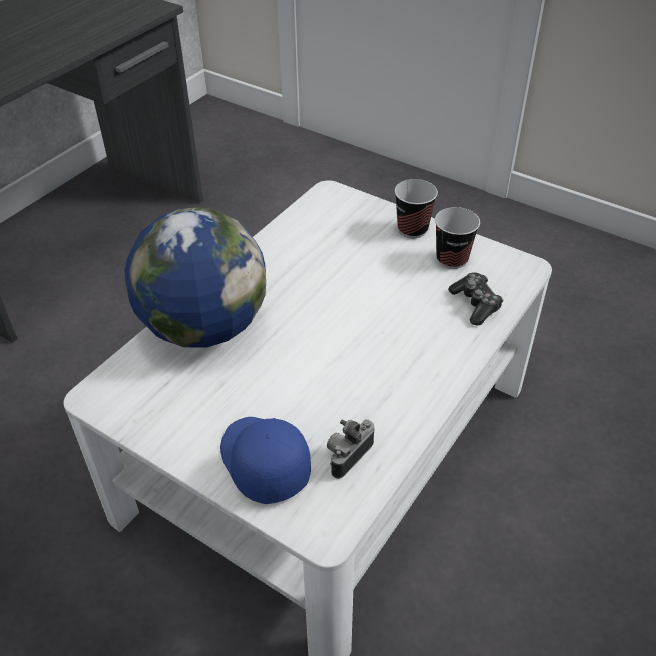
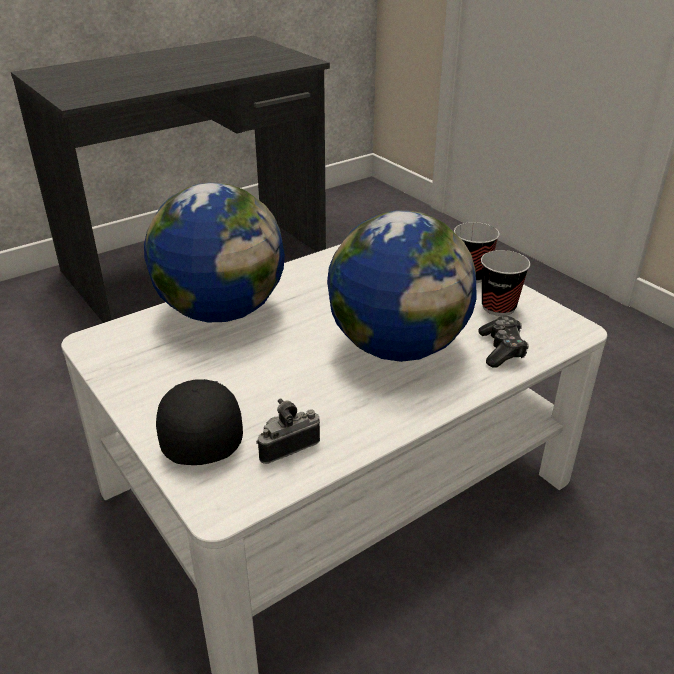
camera: 20 degrees right, 10 degrees down
(262, 463) = (200, 431): blue cap -> black cap
(388, 325) = (397, 347): none -> globe

